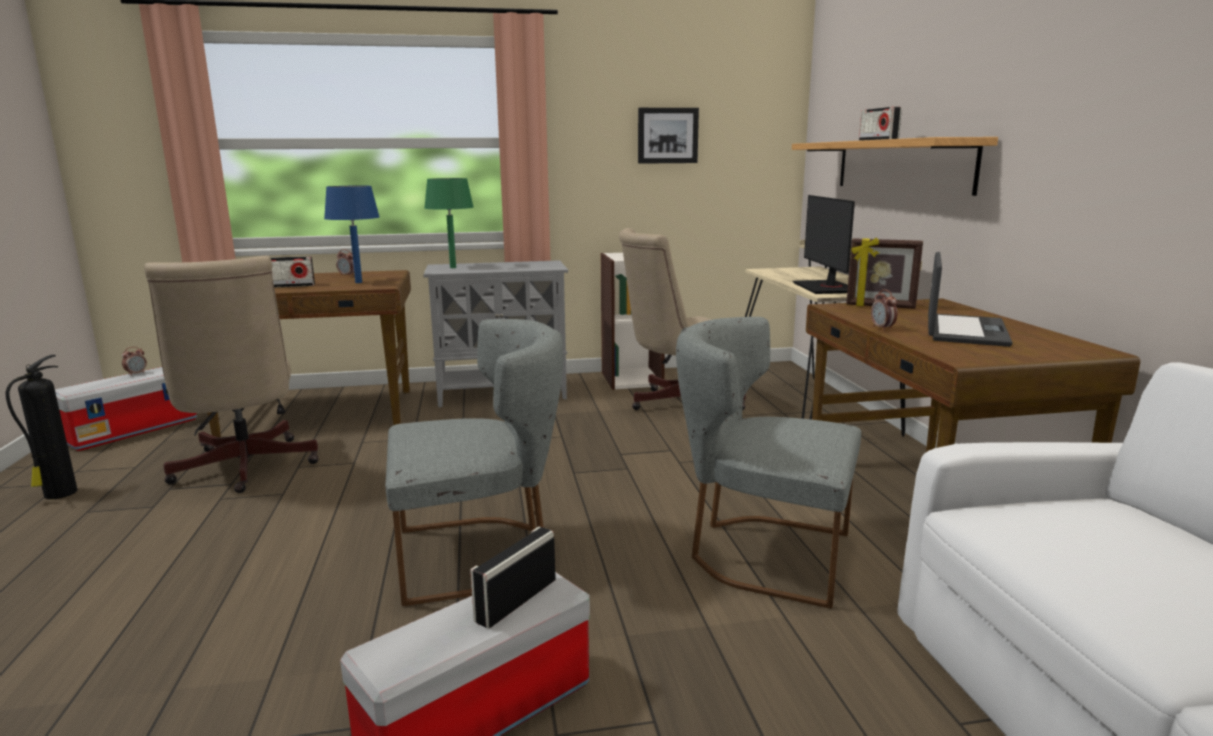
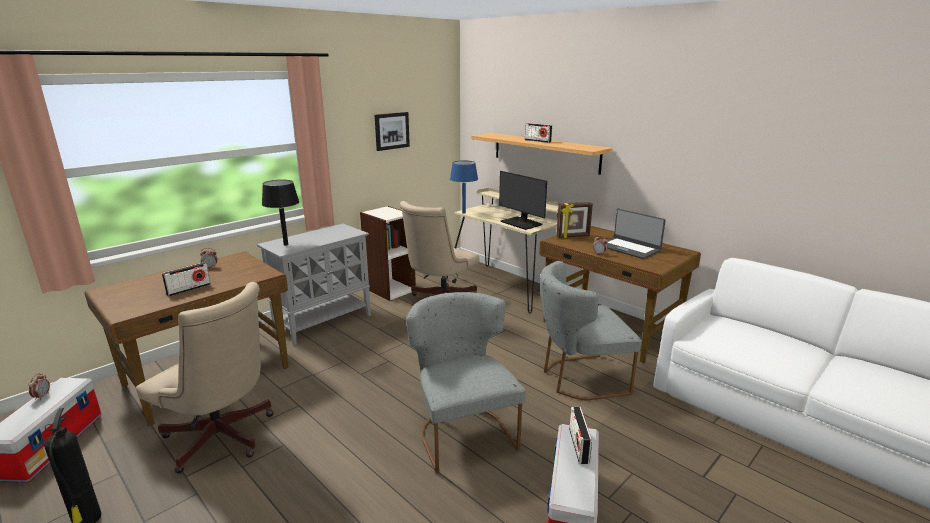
camera: 35 degrees left, 5 degrees up
(359, 282) = (240, 273): blue table lamp -> blue table lamp (464, 213)
(453, 267) = (286, 244): green table lamp -> black table lamp
(481, 554) = (462, 432): grey chair -> grey chair turned 60 degrees counterclockwise
(964, 330) = (628, 248): laptop -> laptop turned 150 degrees clockwise

